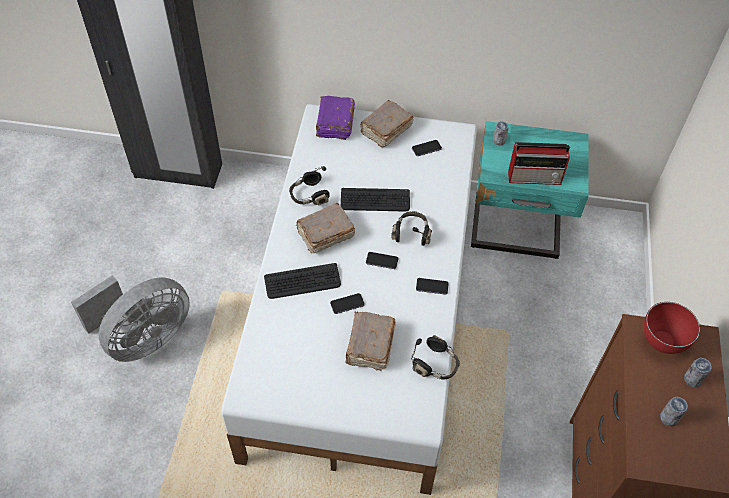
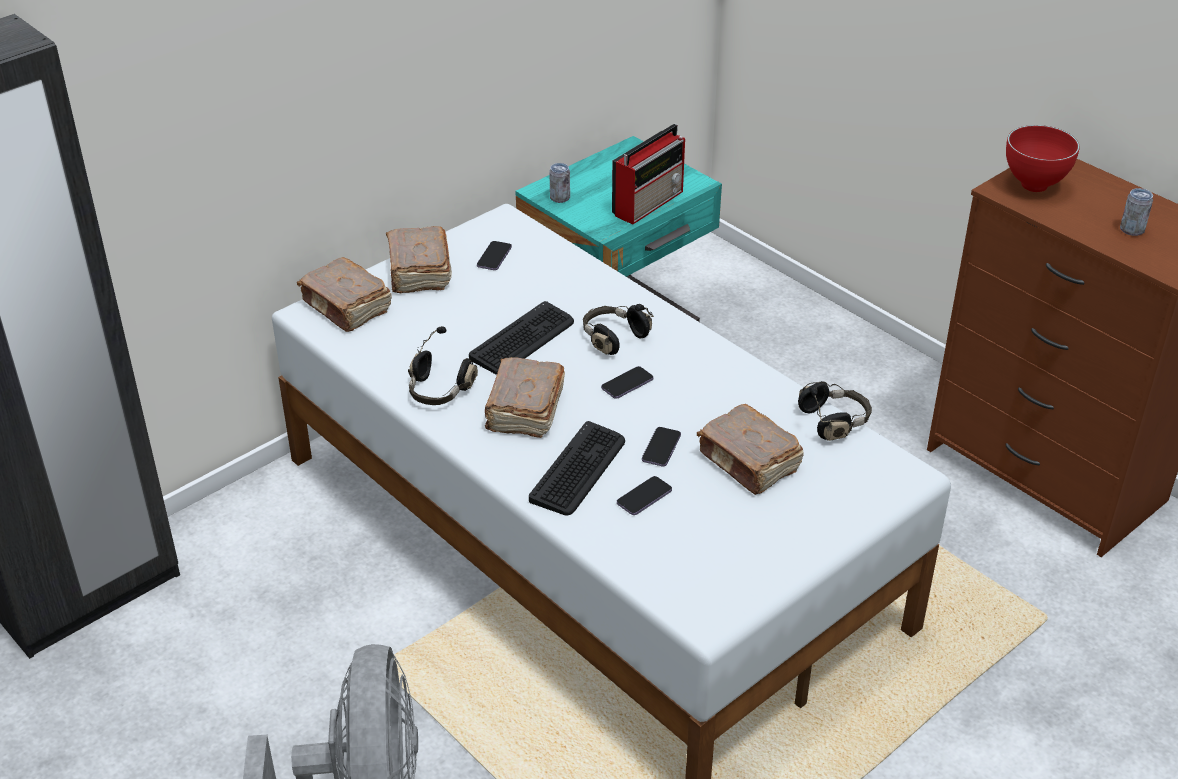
camera: 50 degrees left, 15 degrees down
(334, 124) = (347, 307): purple book -> brown book
(432, 287) = (715, 364): phone -> phone (644, 497)
(692, 379) = (1097, 192): can -> none

